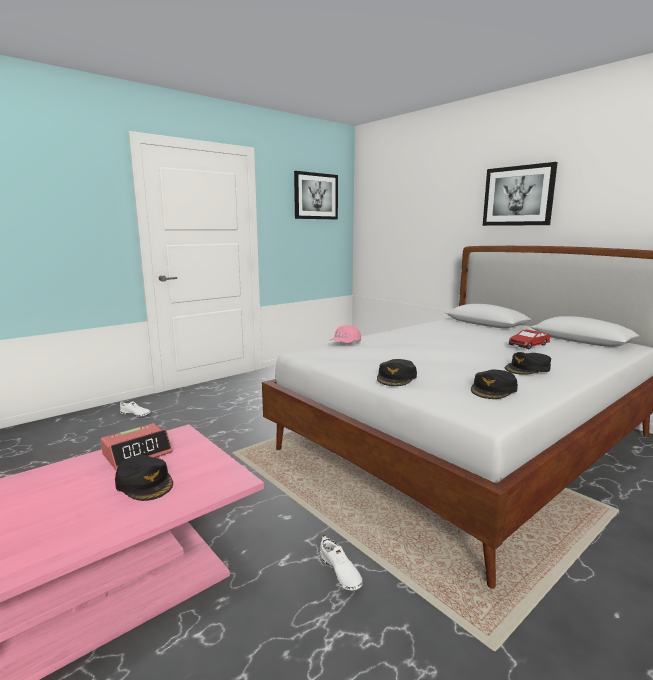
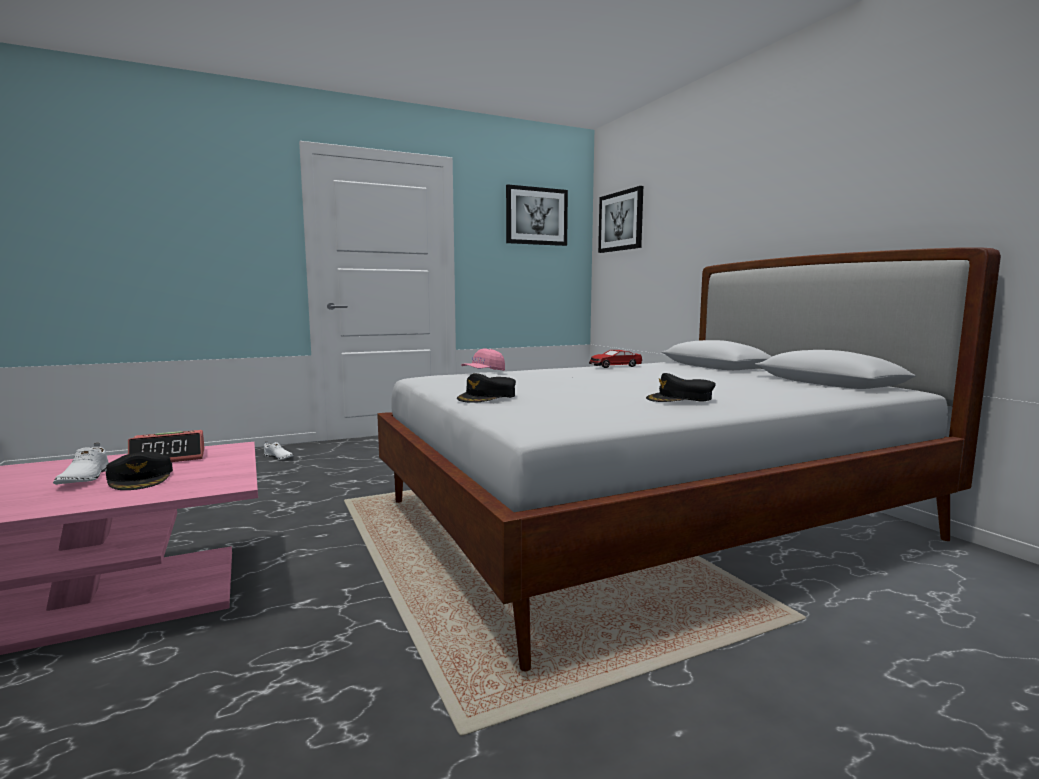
camera: 15 degrees right, 5 degrees down
(340, 572) = (351, 624): white shoe -> white shoe (84, 478)
(493, 390) = (590, 411): black cap -> none
(518, 196) = (771, 192): picture -> picture (621, 221)
(528, 345) = (731, 383): toy car -> toy car (615, 366)

